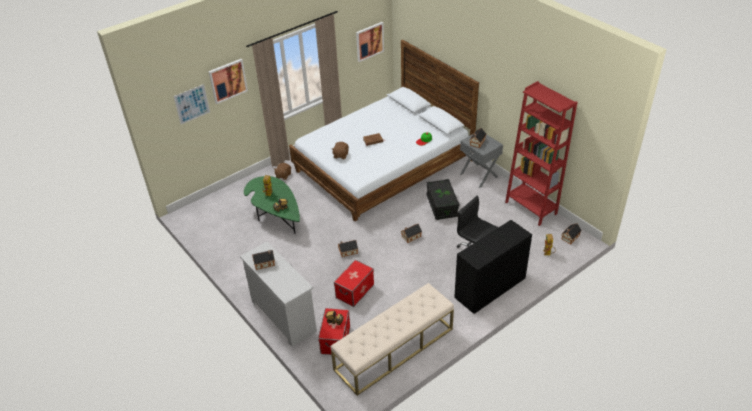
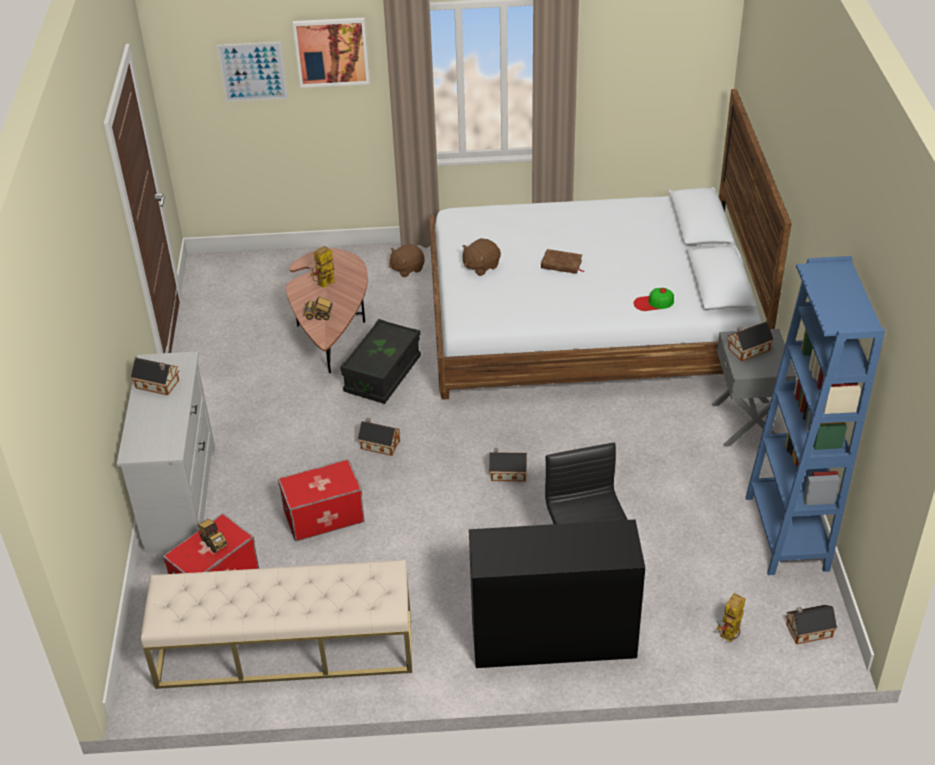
camera: 35 degrees right, 0 degrees up
(276, 215) = (331, 329): green coffee table -> brown coffee table
(369, 41) = (672, 72): picture -> none
(442, 206) = (618, 445): black storage box -> black storage box (383, 375)
(531, 208) = (786, 533): red bookcase -> blue bookcase

